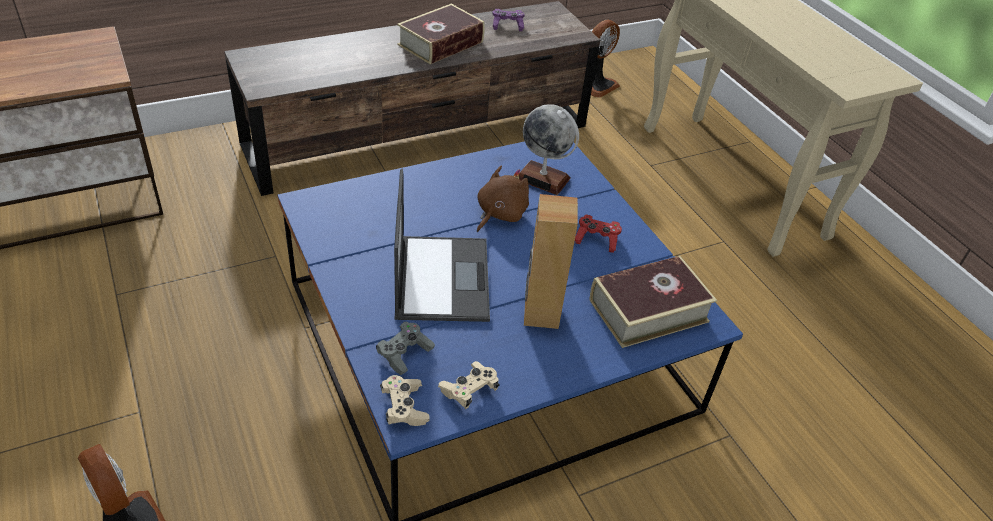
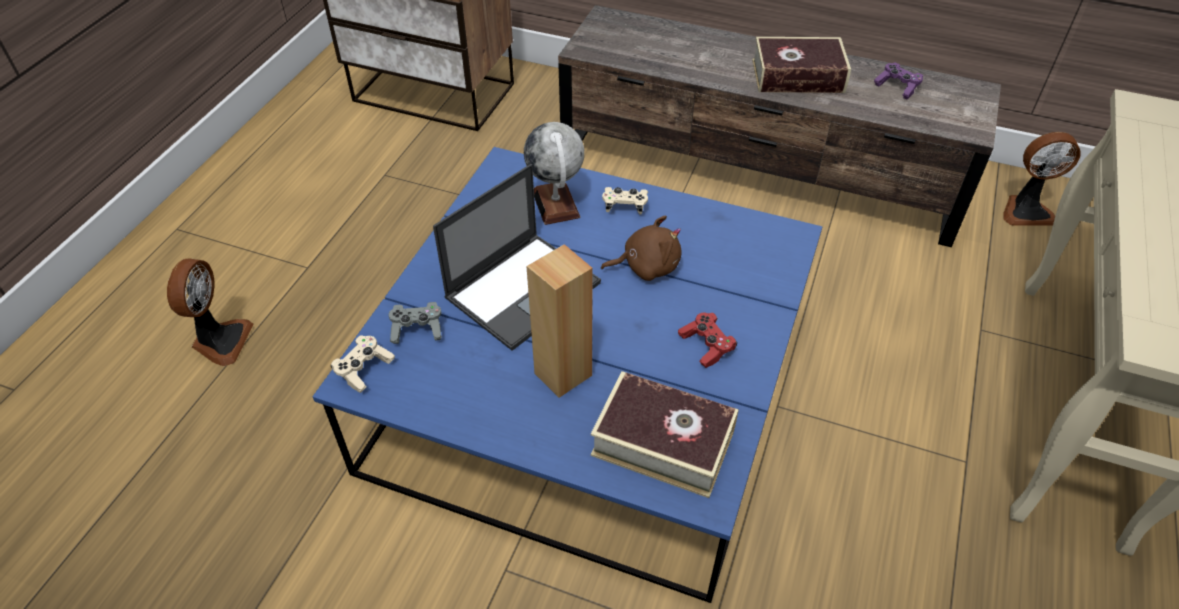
camera: 50 degrees right, 5 degrees up
(469, 390) = (423, 392): beige game controller -> beige game controller (625, 206)
(543, 178) = (734, 257): globe -> globe (556, 204)

